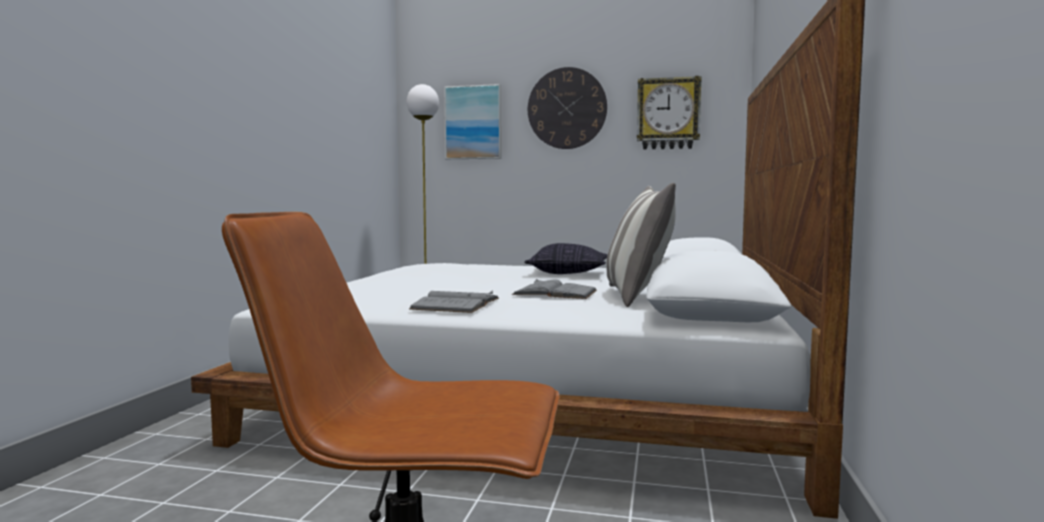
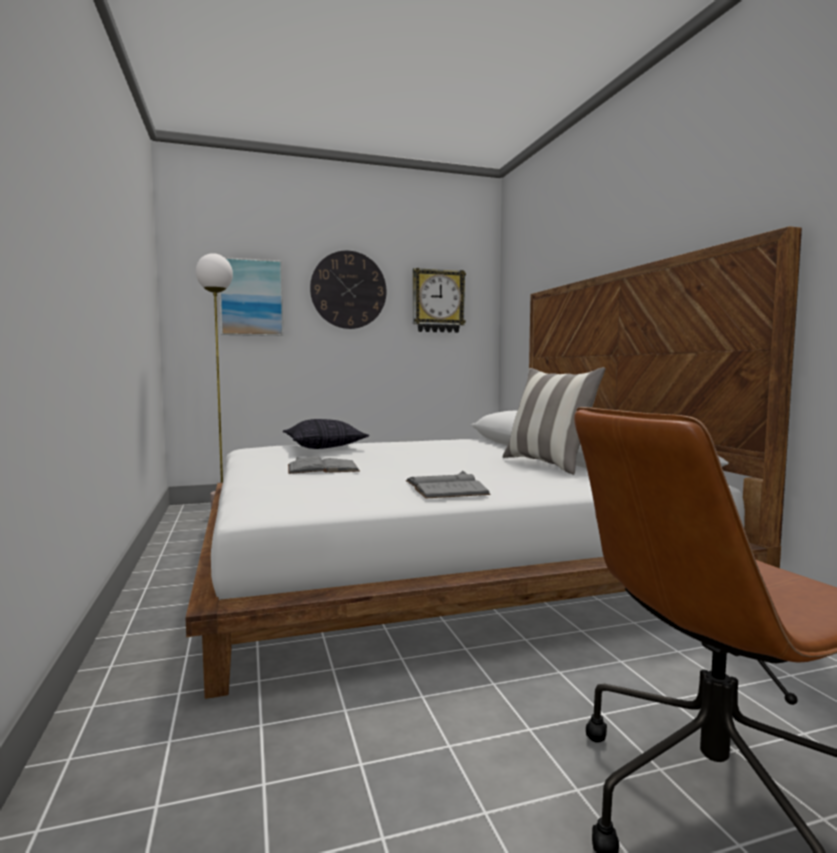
camera: 30 degrees left, 0 degrees up
(555, 292) = (486, 467): grey book -> grey book (322, 468)
(568, 273) = (426, 448): pillow -> pillow (324, 447)

